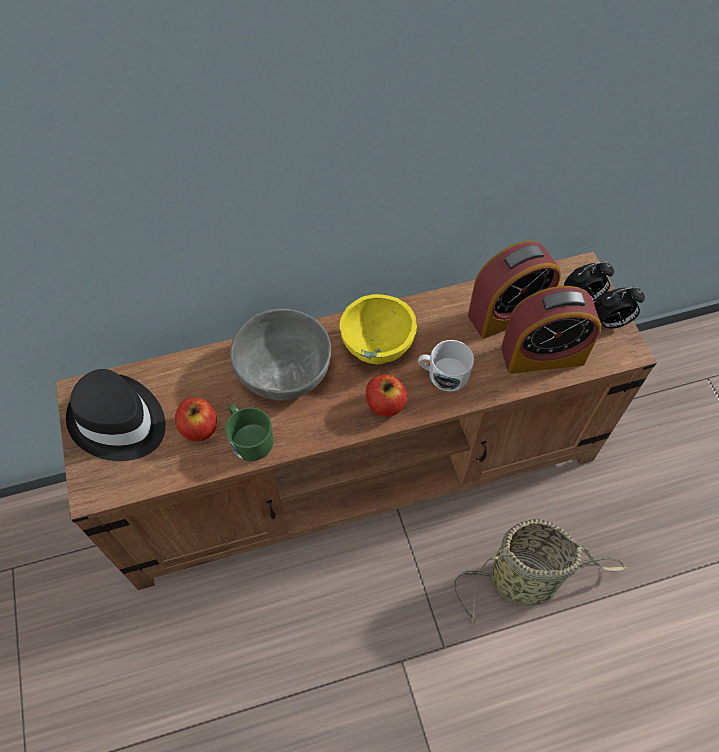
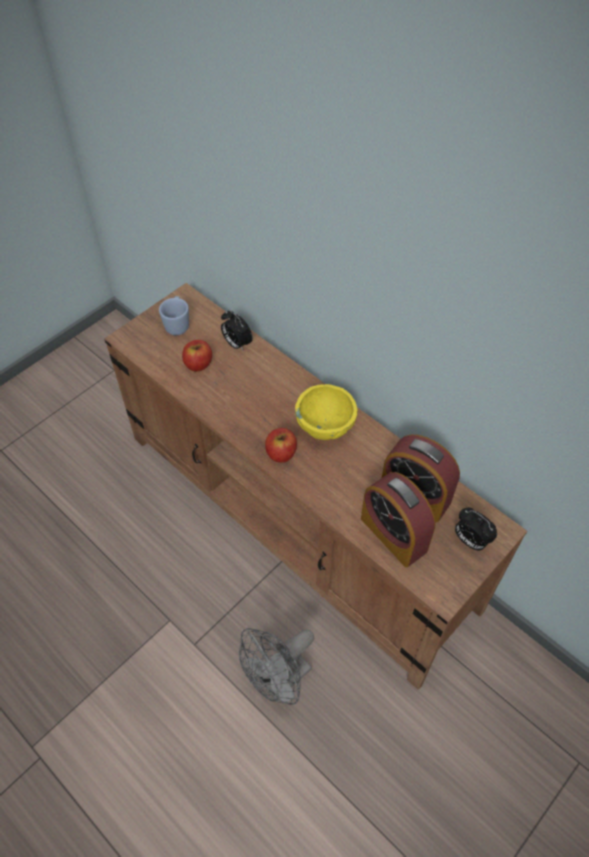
camera: 60 degrees right, 5 degrees down
(118, 421) = (177, 324): black hat -> blue mug
(249, 438) = (207, 392): green mug -> none
(284, 369) = (270, 385): grey bowl -> none
(443, 374) = (329, 476): white mug -> none
(527, 580) = (279, 681): basket -> grey fan
(610, 322) = (461, 570): alarm clock -> alarm clock (236, 344)

